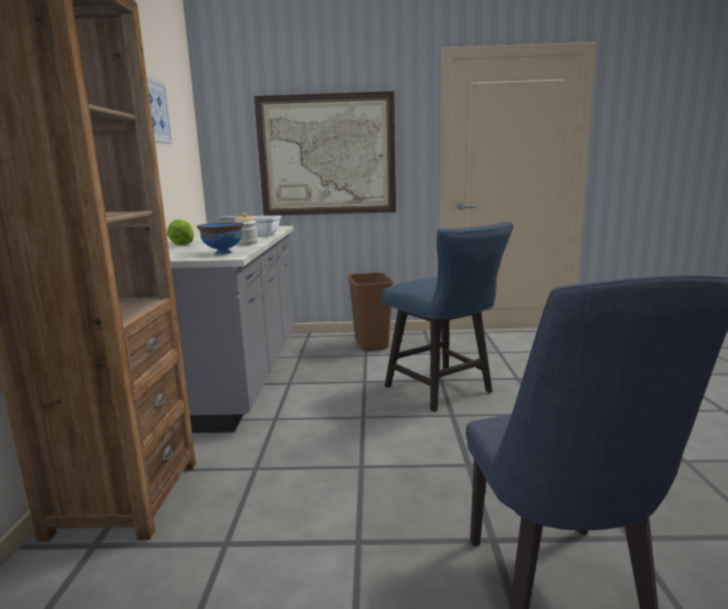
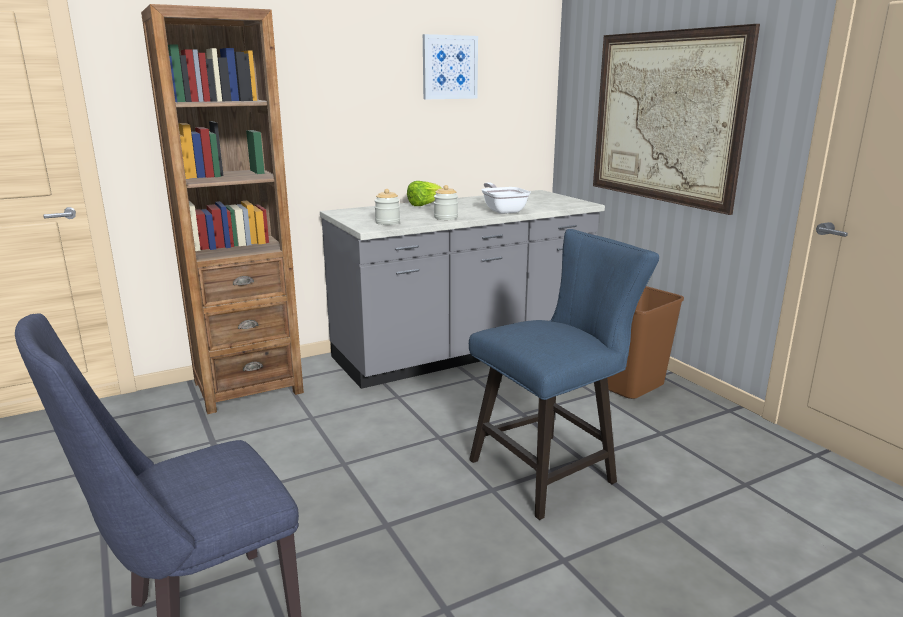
camera: 60 degrees right, 5 degrees up
(223, 252) = (387, 222): blue bowl -> jar
(444, 391) = (551, 469): blue chair -> blue chair turned 150 degrees counterclockwise

